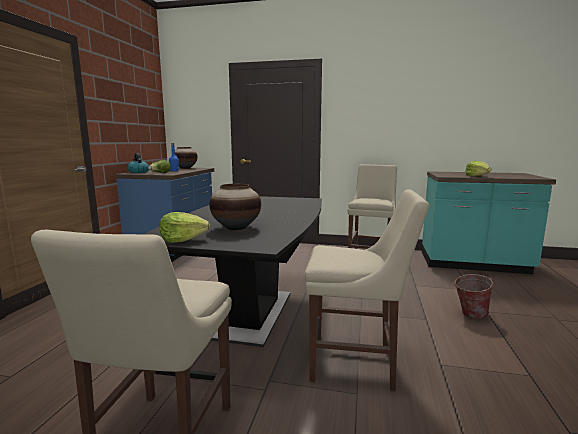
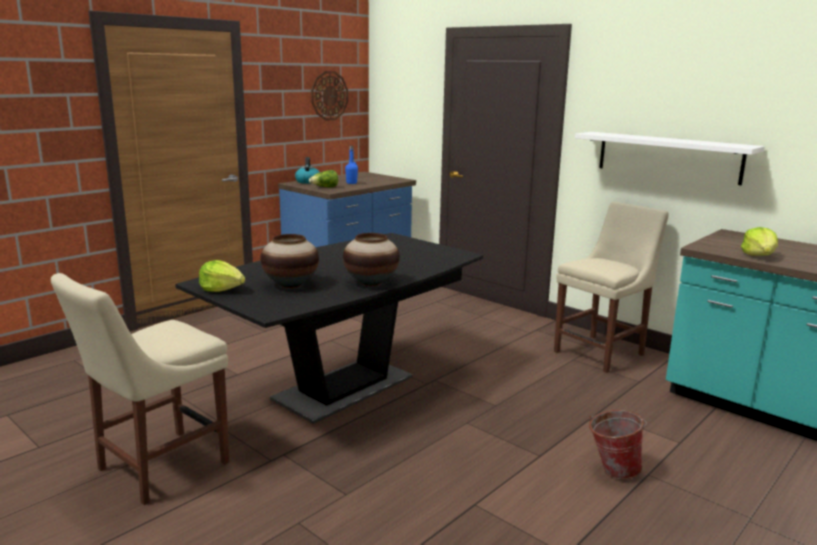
camera: 30 degrees right, 5 degrees up
(142, 109) = (329, 95): none -> wall clock
(185, 168) = (377, 177): vase -> vase (371, 282)
(357, 363) = (385, 469): beige chair -> none
(391, 134) = (668, 157): none -> white shelf

